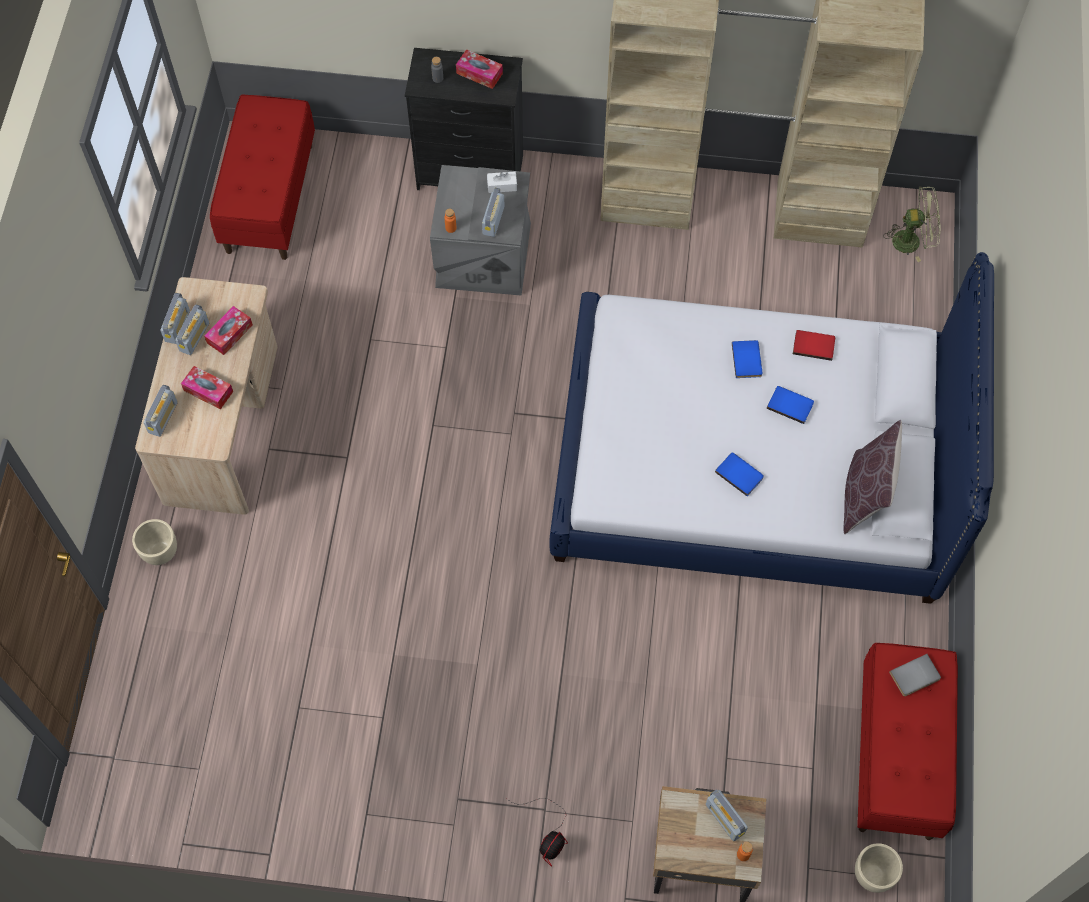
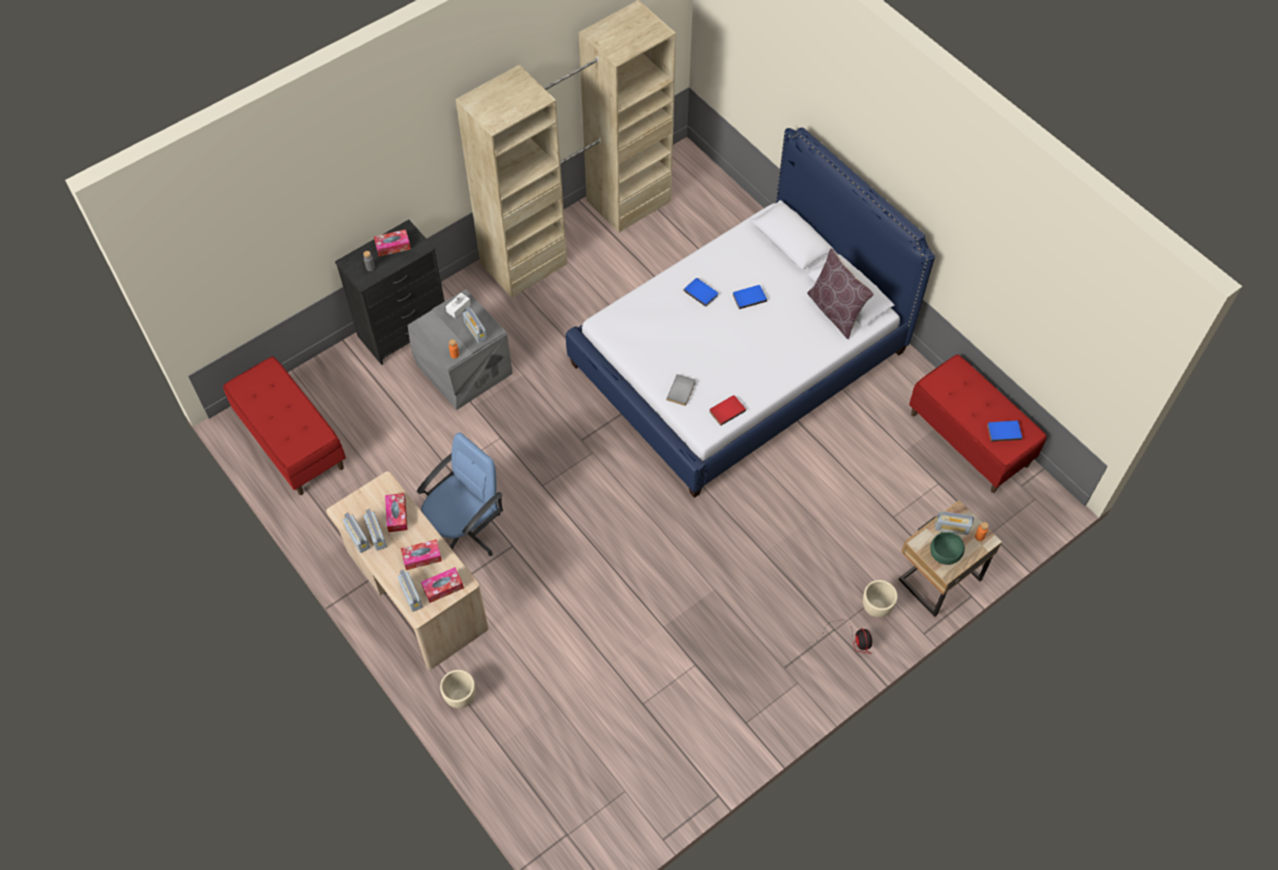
camera: 45 degrees left, 5 degrees down
(195, 434) = (443, 587): none -> tissue box
(323, 406) = (465, 530): none -> blue office chair
(687, 838) = (945, 554): none -> green bowl
(740, 474) = (763, 353): blue book -> blue book (1003, 431)
(813, 345) = (726, 257): red book -> red book (726, 410)
(872, 875) = (1022, 508): beige planter -> beige planter (876, 608)
(912, 240) = (692, 177): green fan -> none
(915, 677) = (953, 382): grey book -> grey book (682, 391)

